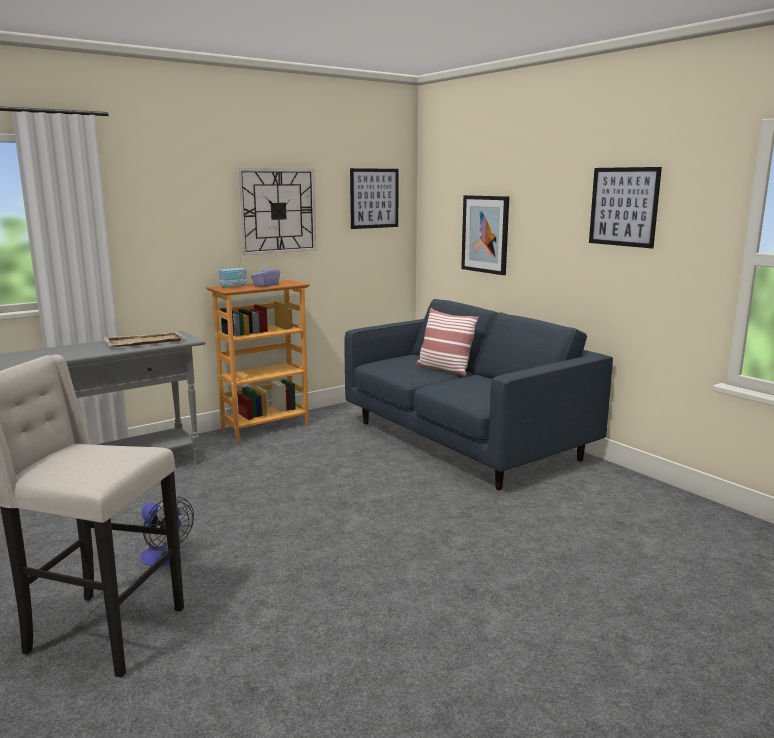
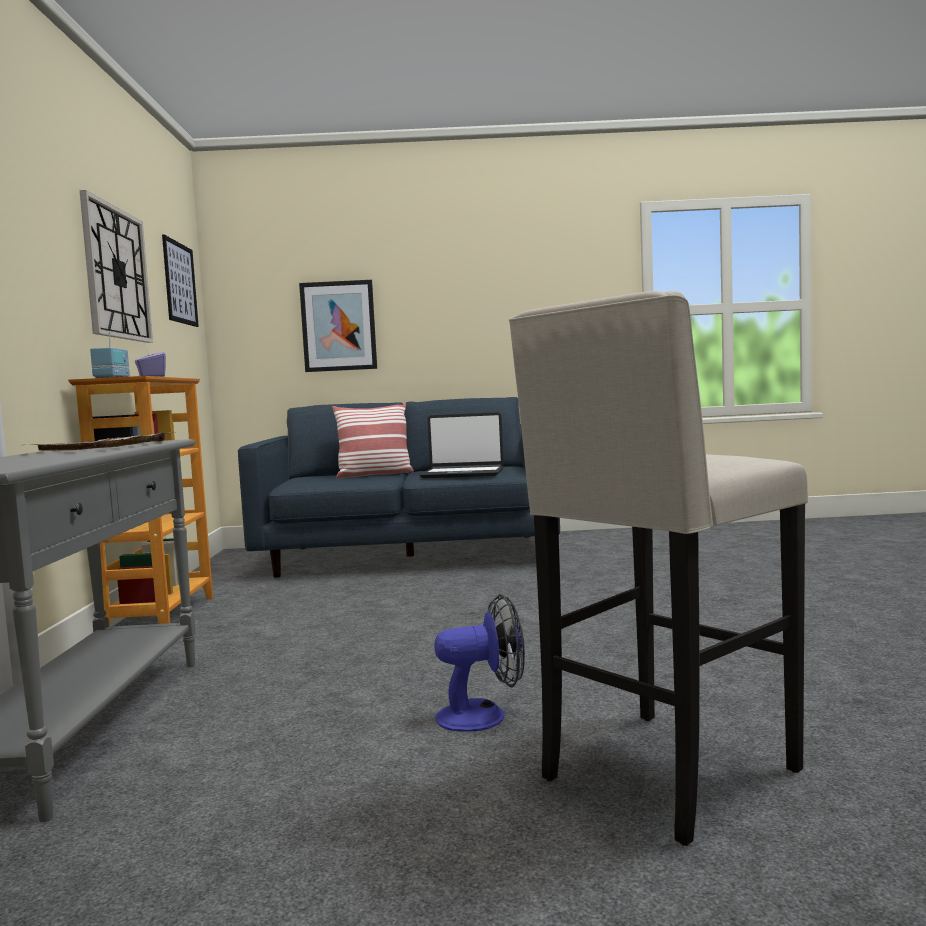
camera: 55 degrees left, 10 degrees down
(469, 391) = (463, 474): none -> laptop
(623, 207) = (522, 280): picture -> none

